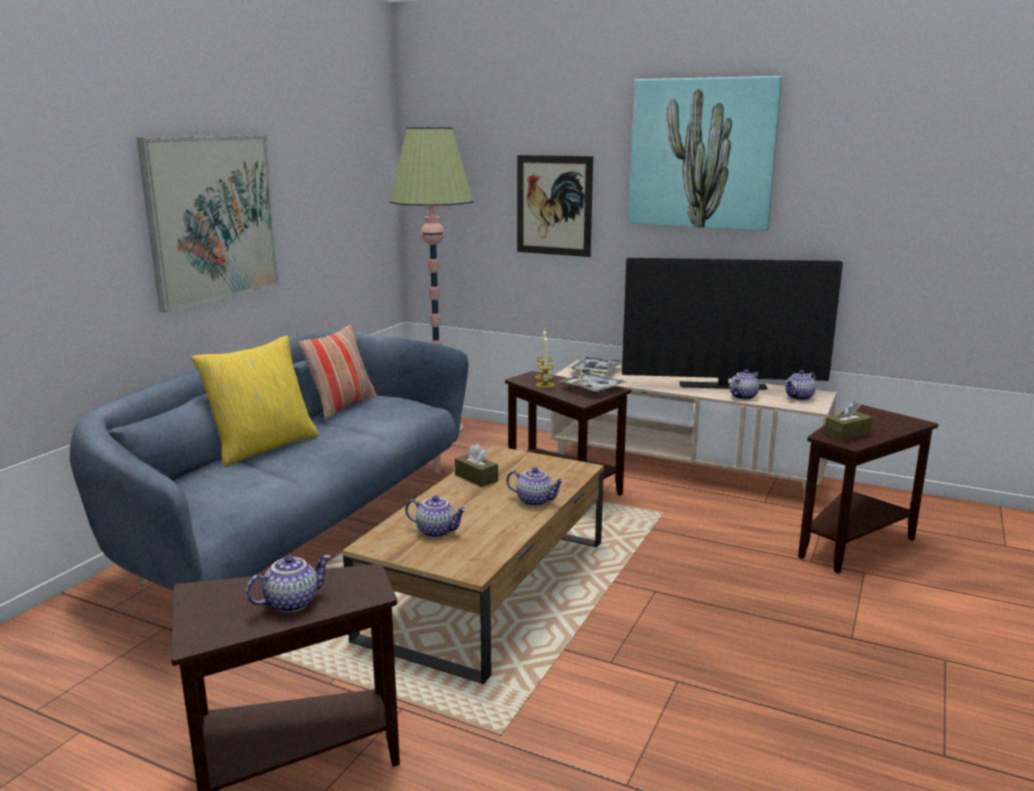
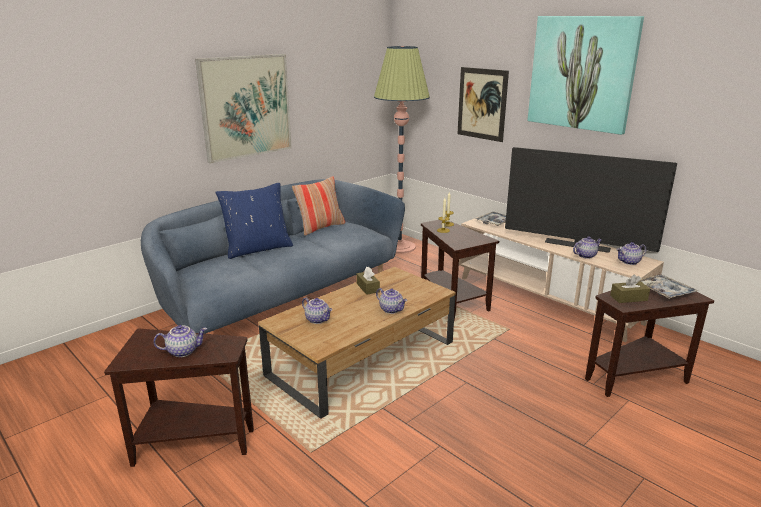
camera: 20 degrees right, 5 degrees up
(263, 446) = (258, 249): yellow pillow -> blue pillow
(592, 388) = (472, 237): tray -> tray (664, 291)

